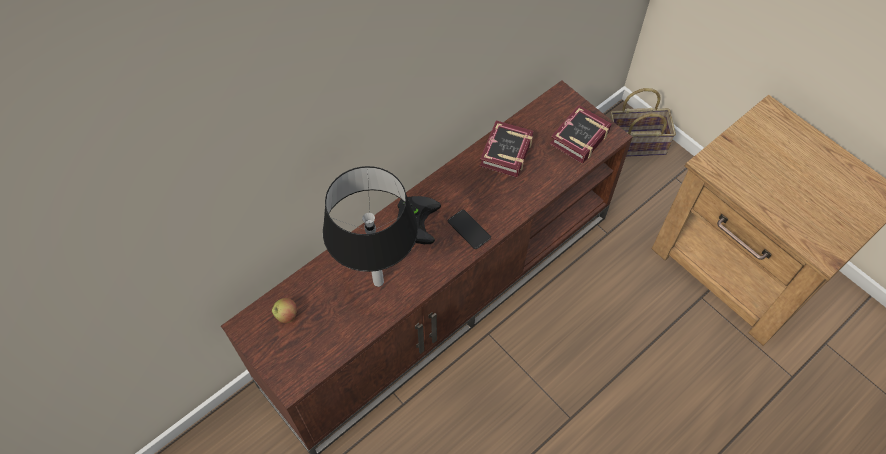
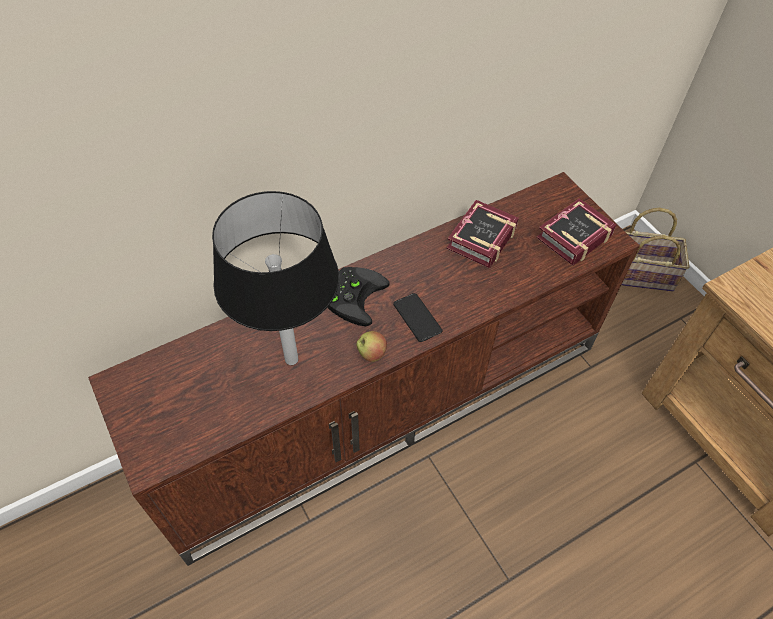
camera: 10 degrees right, 5 degrees down
(287, 315) = (170, 379): apple -> apple (371, 354)

